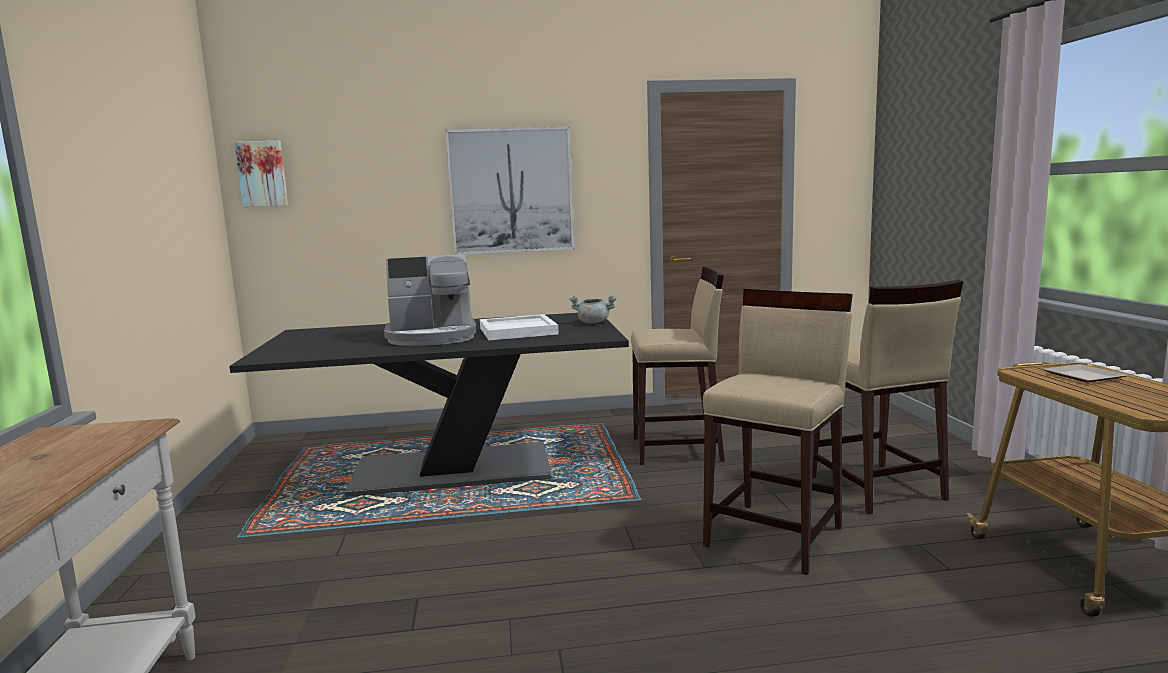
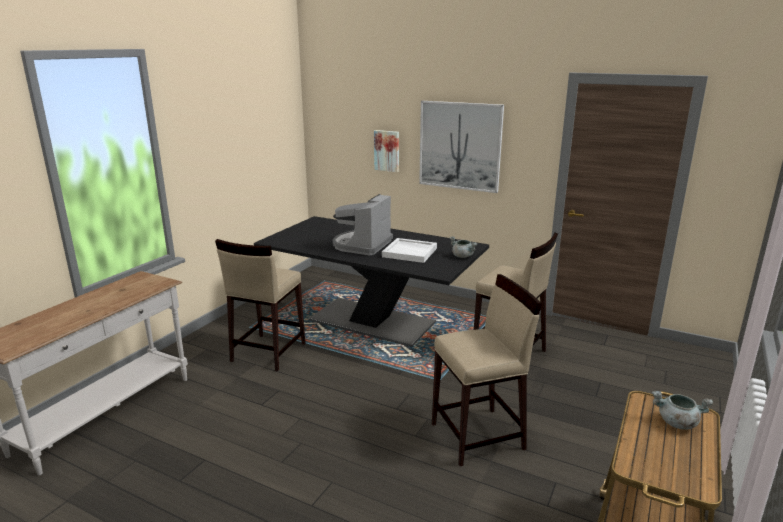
camera: 35 degrees right, 10 degrees up
(262, 174) = (322, 119): picture -> picture (387, 150)
(432, 337) = (362, 245): coffee machine -> coffee machine turned 90 degrees clockwise
(875, 488) = (594, 435): beige stool -> beige stool (267, 352)
(1084, 377) = (677, 423): plate -> grey cooking pot

